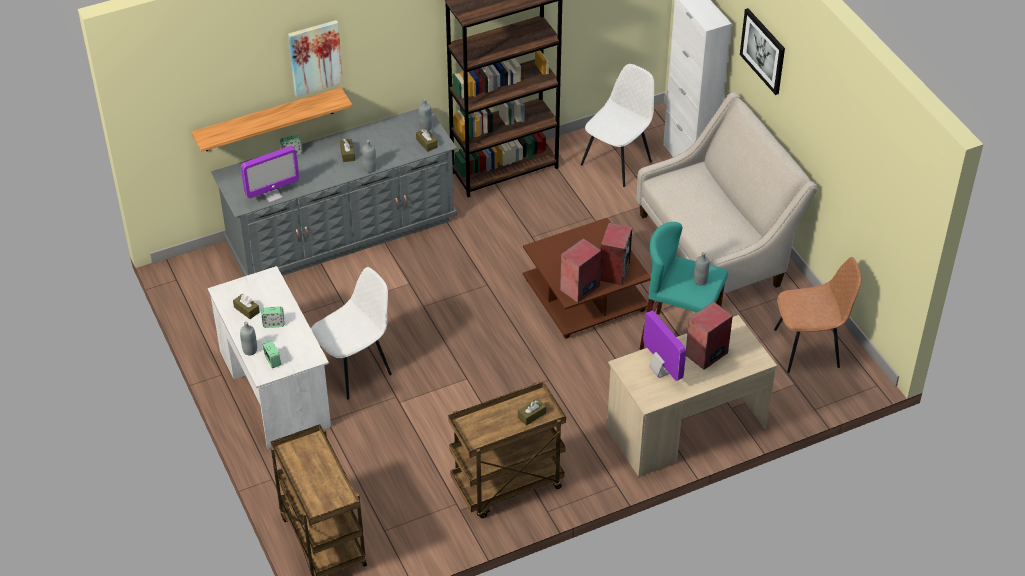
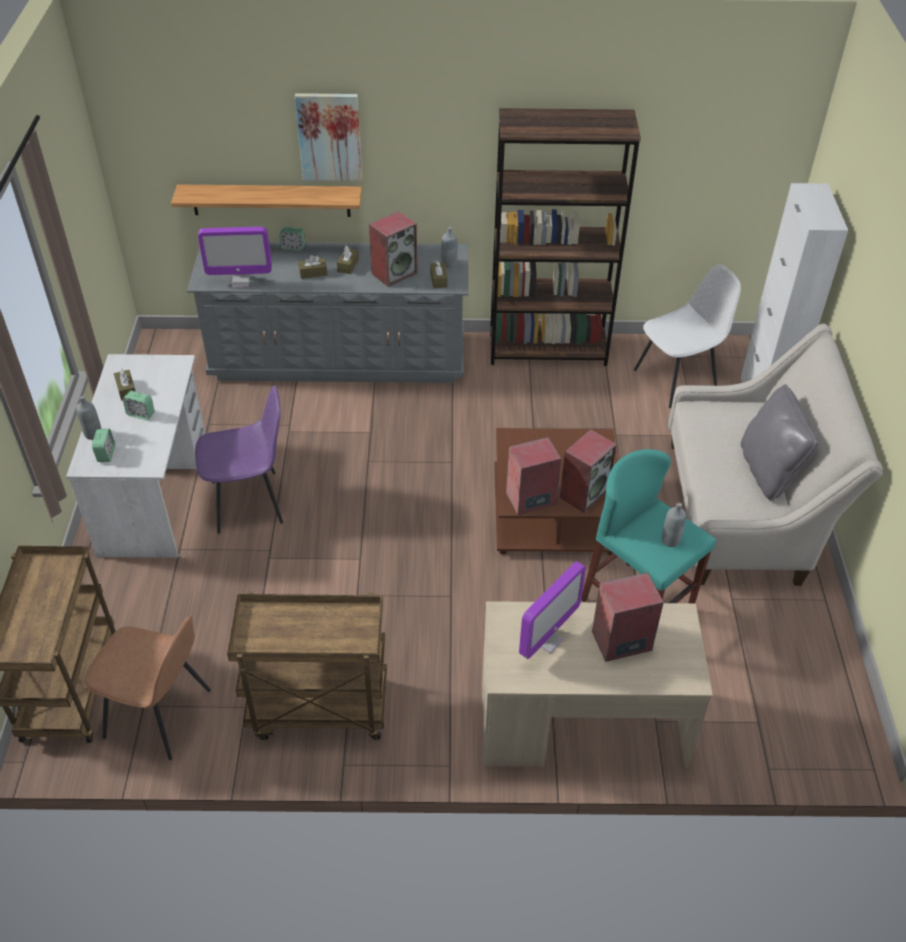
camera: 25 degrees right, 0 degrees up
(354, 368) = (250, 502): white chair -> purple chair
(370, 169) = (360, 286): grey bottle -> none
(388, 148) = (394, 273): none -> speaker
(531, 415) = (342, 635): brown tissue box -> brown tissue box (313, 273)
(660, 370) = (546, 639): monitor -> monitor turned 45 degrees clockwise
(732, 212) = (768, 471): none -> grey pillow
(763, 51) = (874, 270): picture -> none
(808, 348) = (800, 680): brown chair -> brown chair (160, 715)

